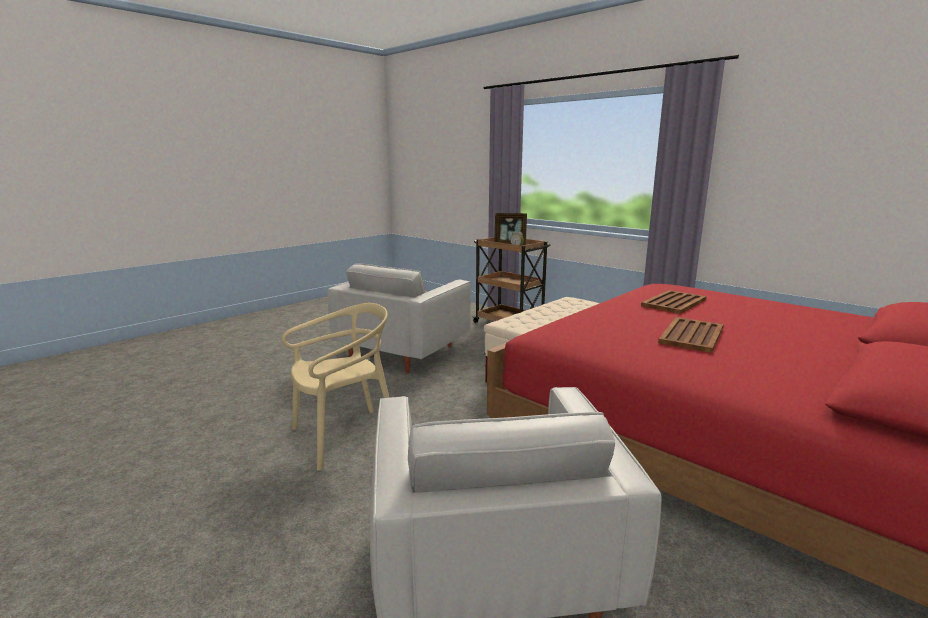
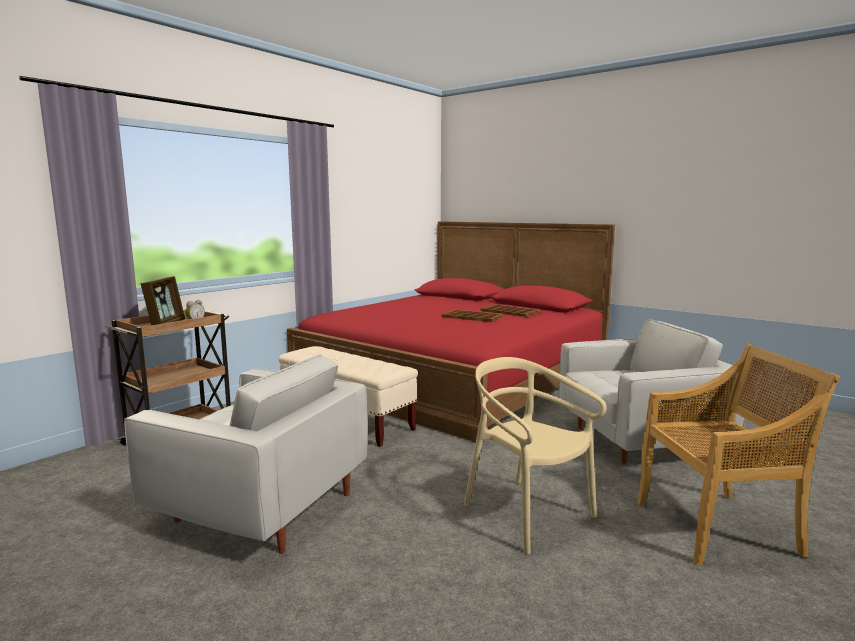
camera: 95 degrees left, 5 degrees down
(248, 549) = (717, 527): none -> beige chair
(674, 302) = (392, 314): brown tray -> brown tray (509, 311)

